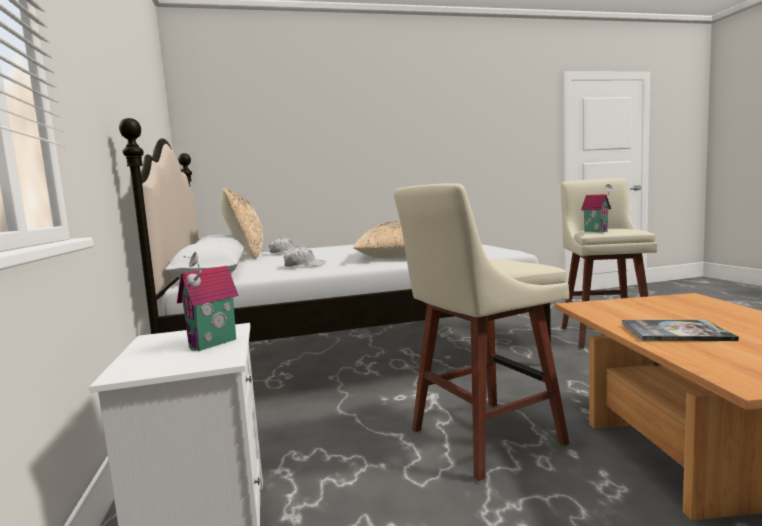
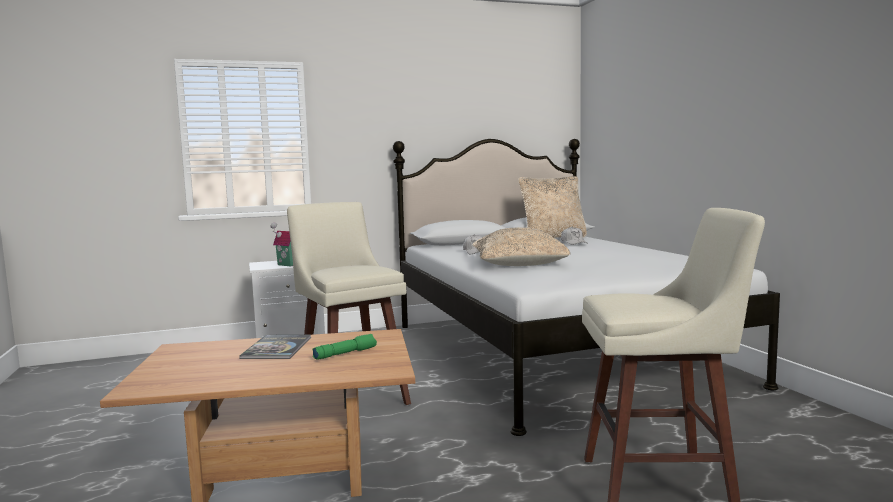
camera: 85 degrees right, 0 degrees up
(597, 231) = (620, 296): toy house -> none
(661, 310) = (345, 353): none -> green flashlight

